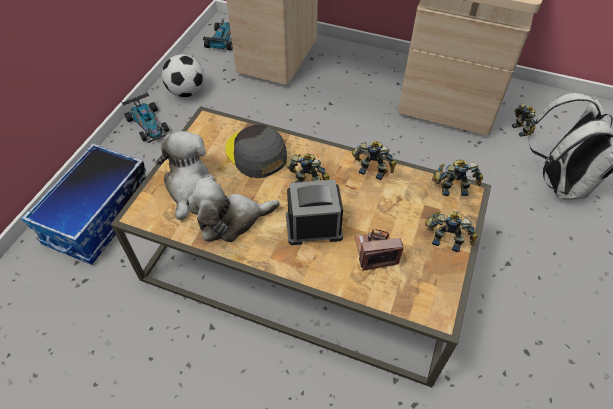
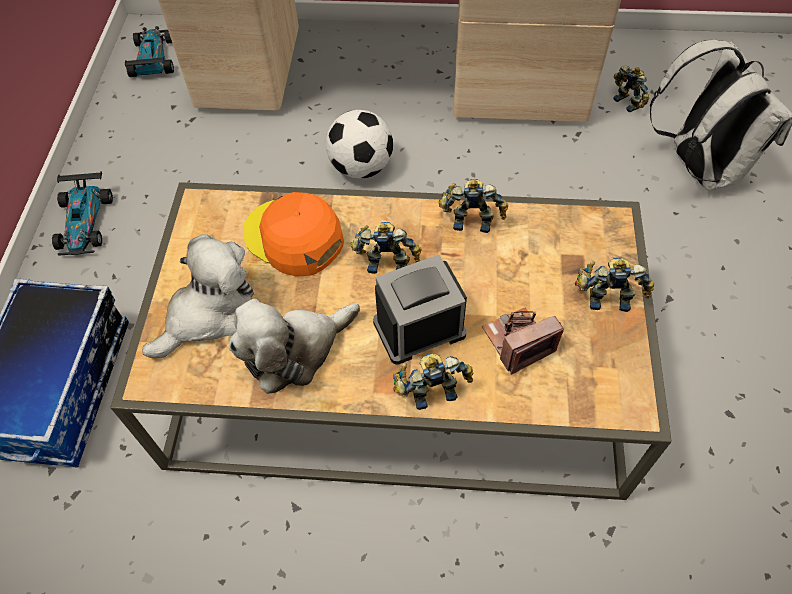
camera: 15 degrees left, 5 degrees up
(148, 124) = (84, 222): toy car -> toy car turned 45 degrees clockwise
(187, 92) = (127, 155): football -> football (361, 167)
(188, 185) = (209, 314): plush toy -> plush toy turned 60 degrees clockwise
(255, 154) = (293, 238): grey cap -> orange cap
(453, 187) = (590, 218): toy robot -> toy robot (431, 389)

